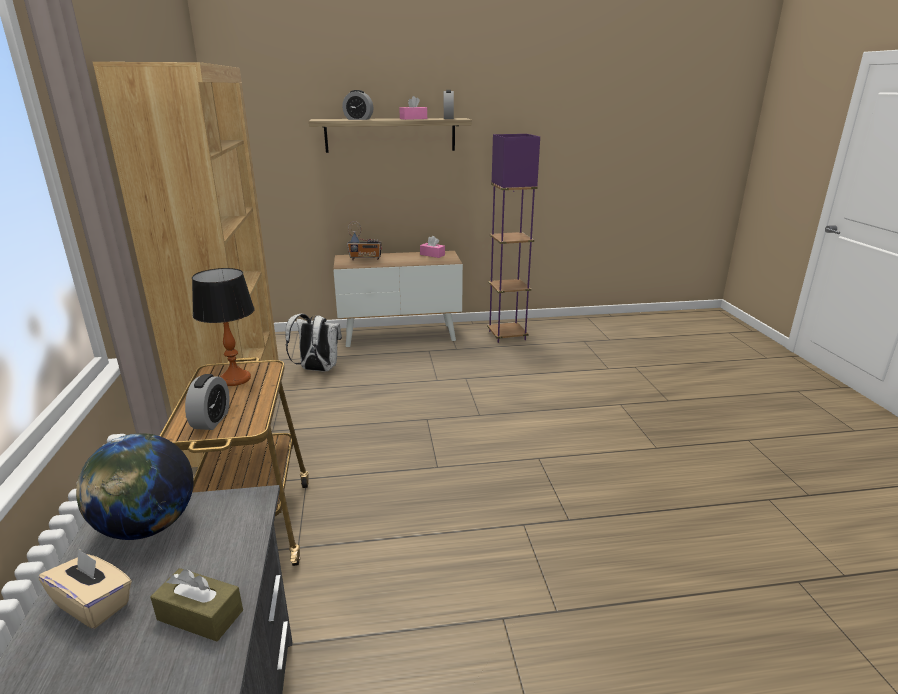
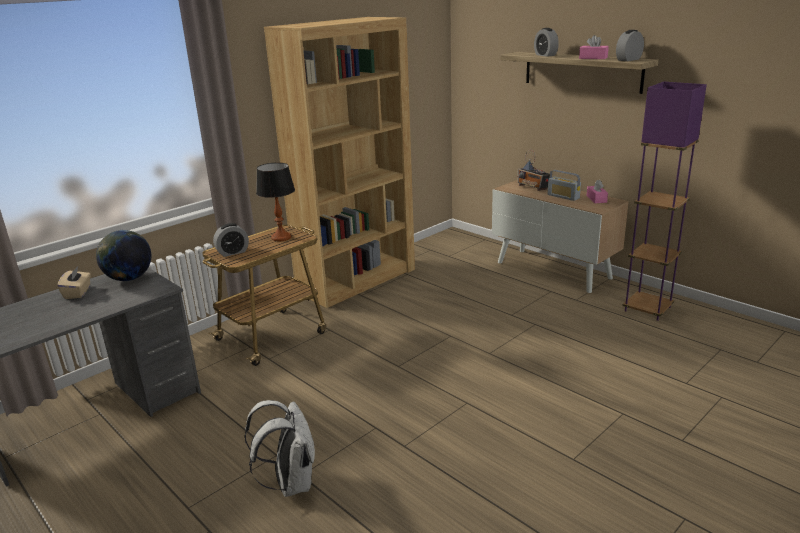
camera: 55 degrees right, 0 degrees up
(200, 615) = (82, 312): brown tissue box -> none
(317, 369) = (450, 270): white backpack -> white backpack (290, 482)
(405, 259) = (563, 196): none -> radio

